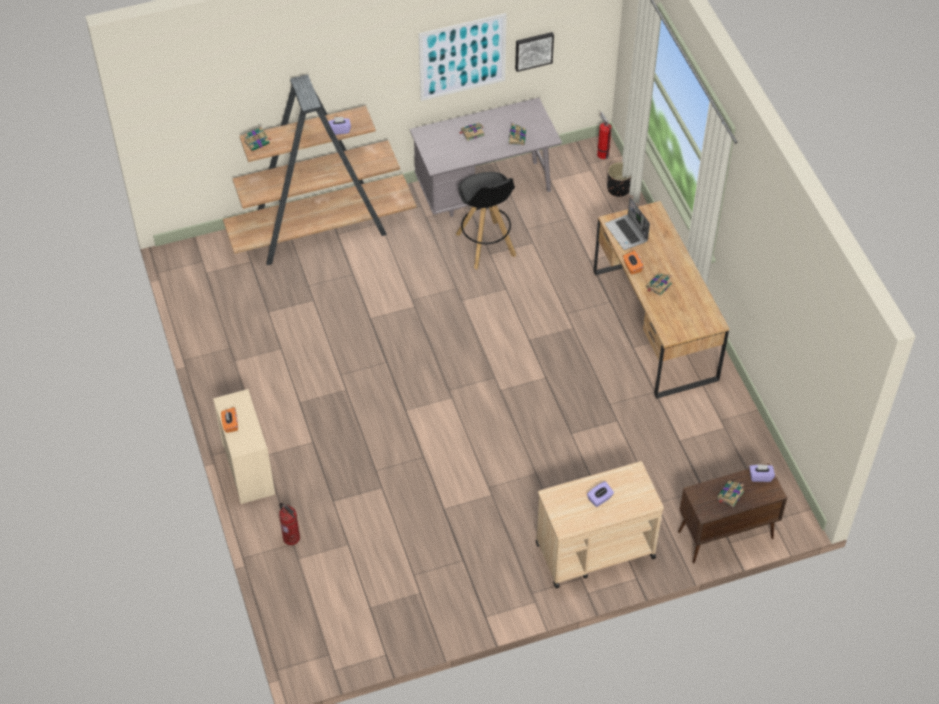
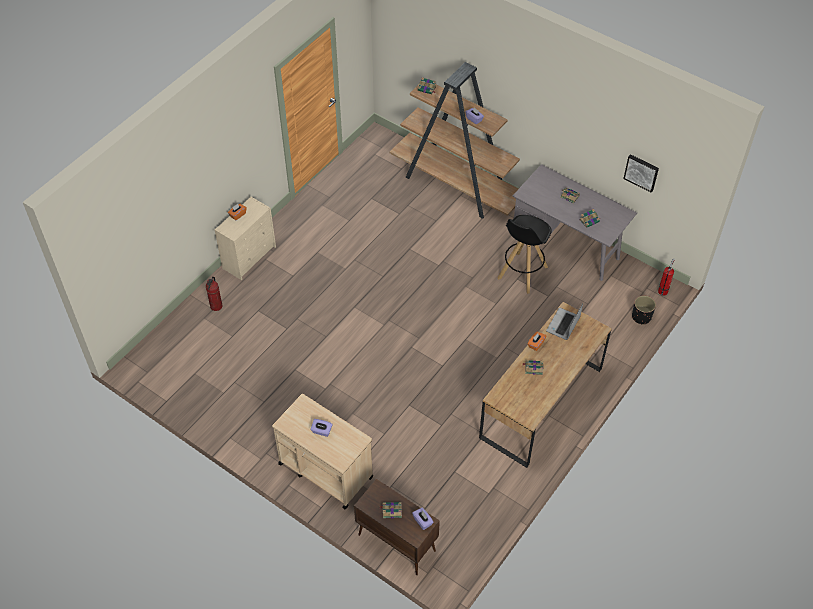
camera: 55 degrees right, 0 degrees up
(462, 57) = (589, 137): picture -> none

